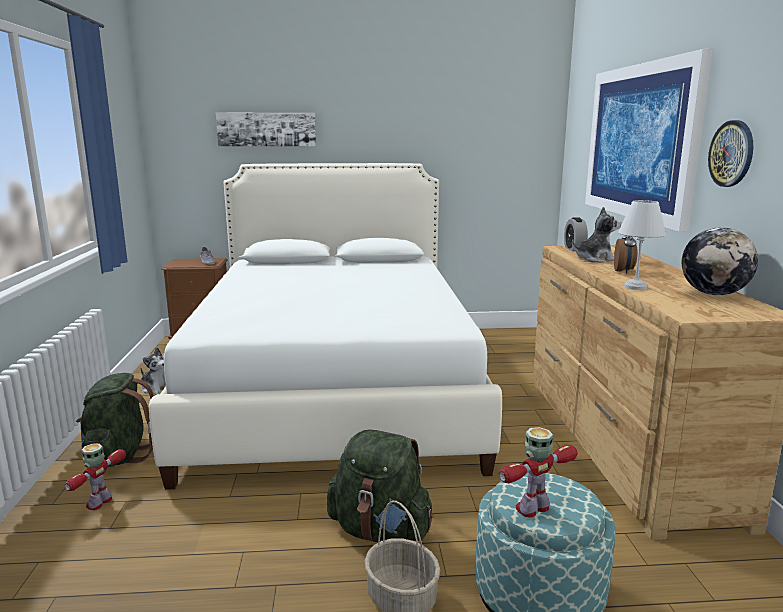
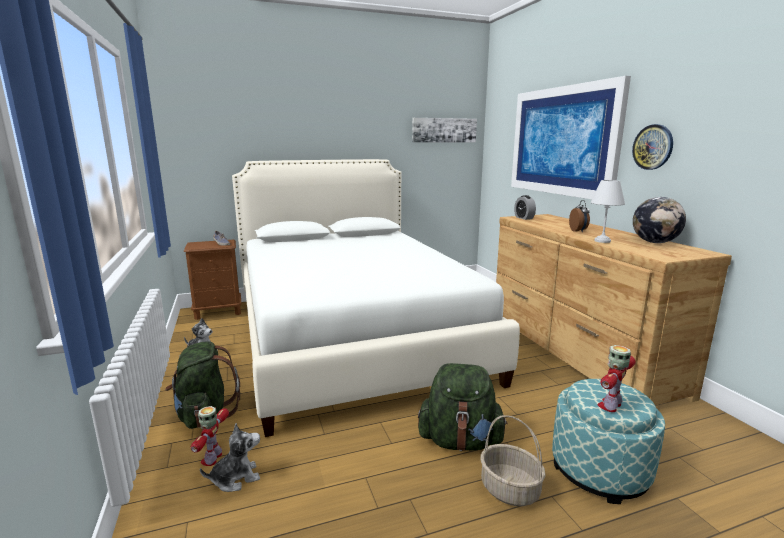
camera: 15 degrees left, 0 degrees up
(266, 129) = (265, 133): picture -> picture (444, 130)
(594, 259) = (548, 224): plush toy -> plush toy (236, 478)

